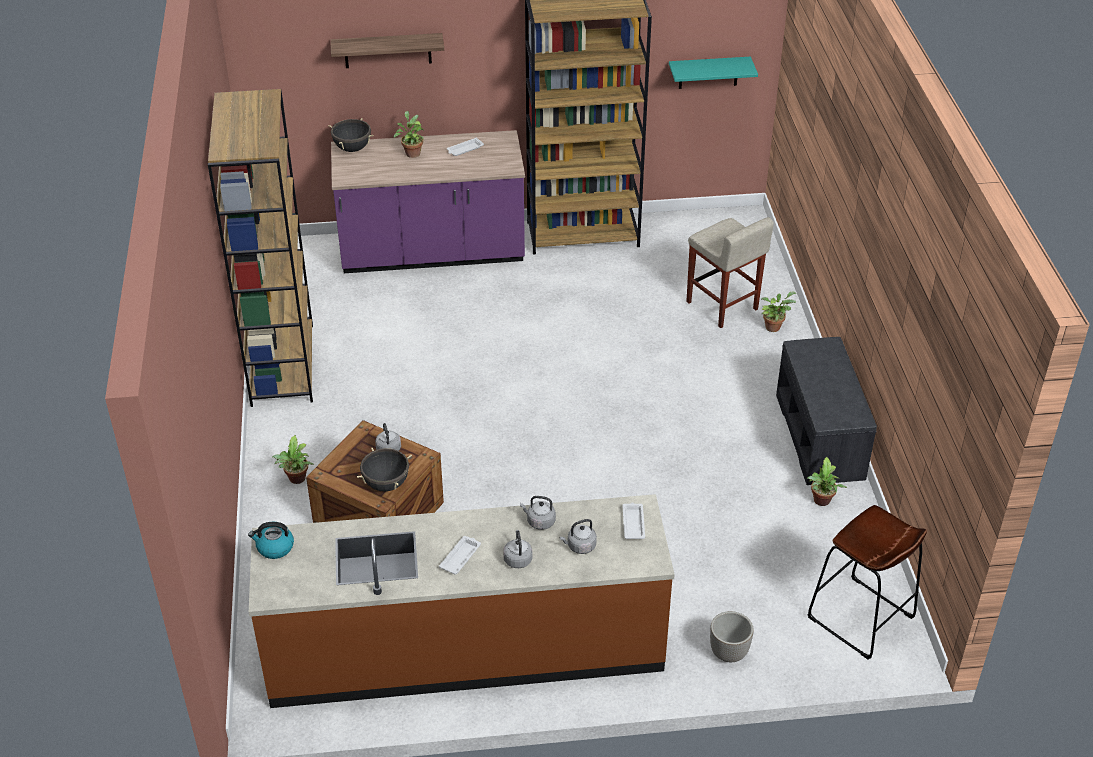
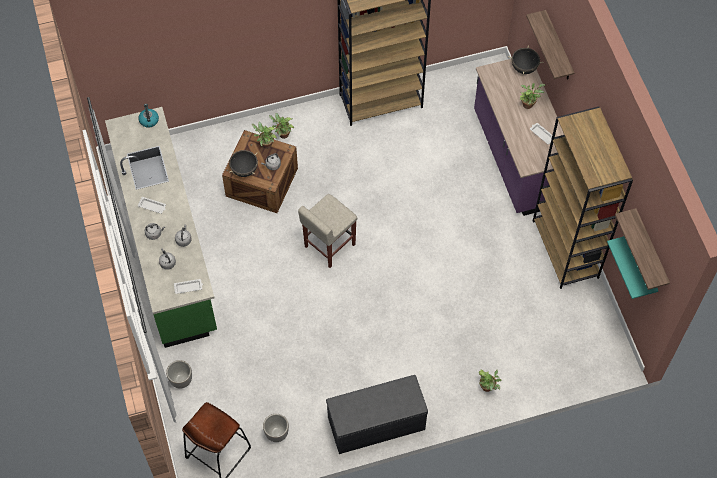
camera: 80 degrees right, 20 degrees up
(465, 649) = (168, 246): brown counter -> green counter
(712, 31) = (650, 250): none -> shelf
(722, 306) = (503, 351): beige stool -> beige stool (329, 246)
(821, 502) = (313, 427): potted plant -> potted plant (265, 144)
(831, 544) = (276, 434): none -> planter

